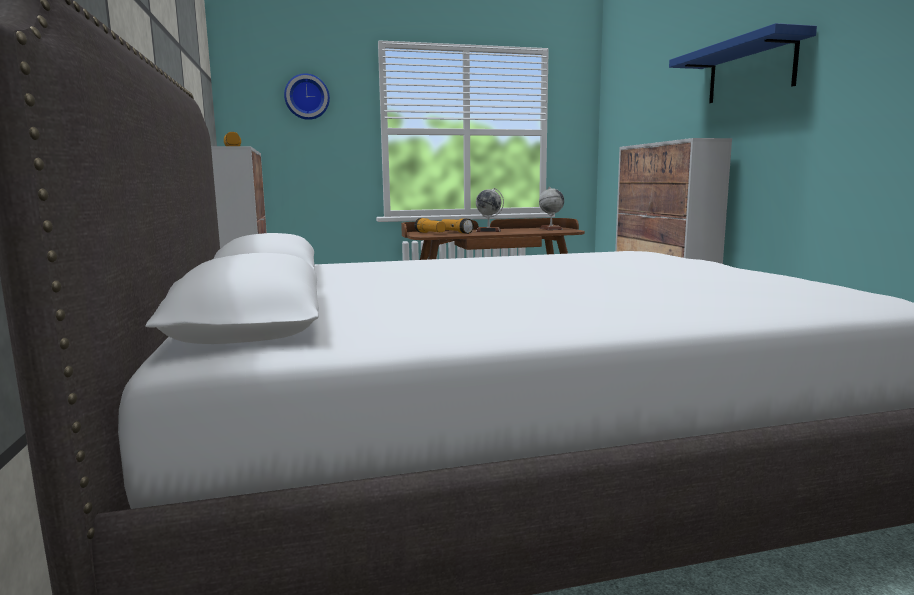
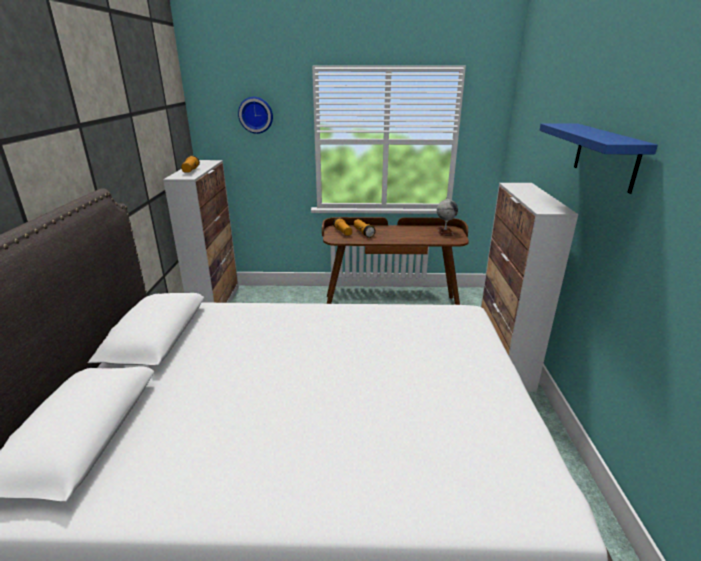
camera: 15 degrees right, 15 degrees up
(488, 231) = (391, 231): globe -> none

